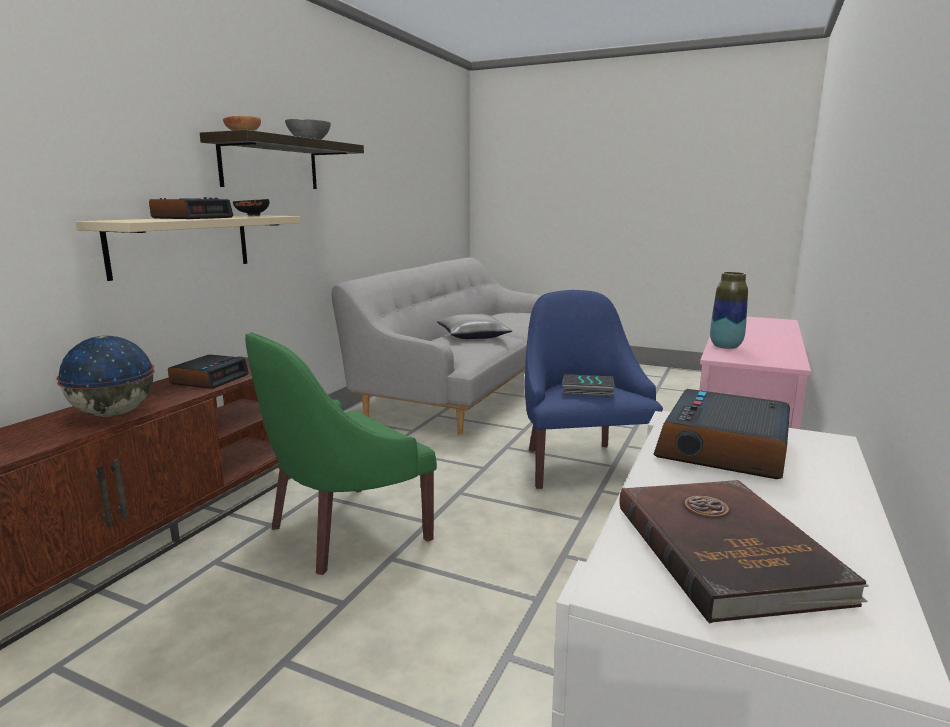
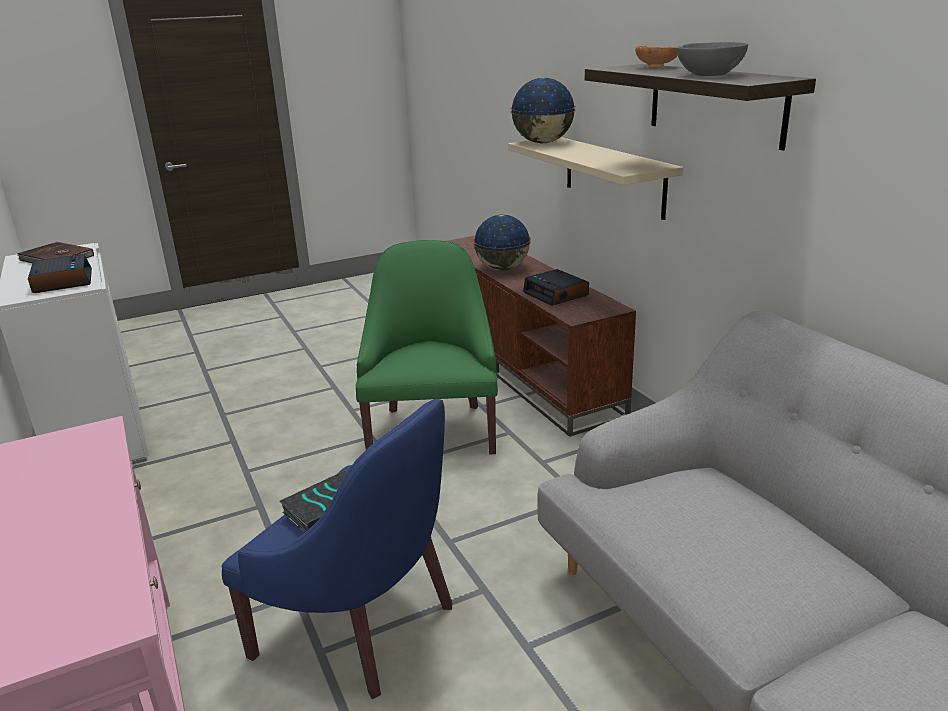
camera: 130 degrees right, 10 degrees up
(132, 220) = (543, 142): none -> globe
(193, 218) = (583, 151): alarm clock -> none
(251, 215) = (648, 164): black bowl -> none
(473, 336) = (755, 556): grey pillow -> none
(725, 346) = (99, 461): vase -> none

